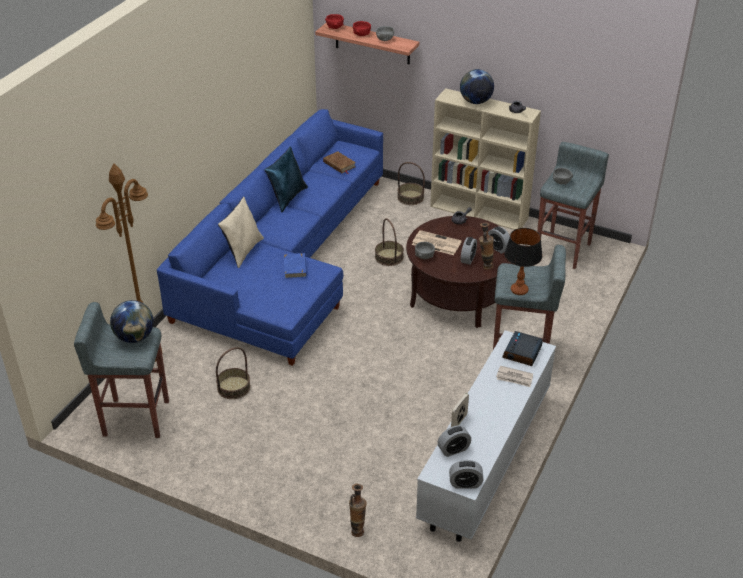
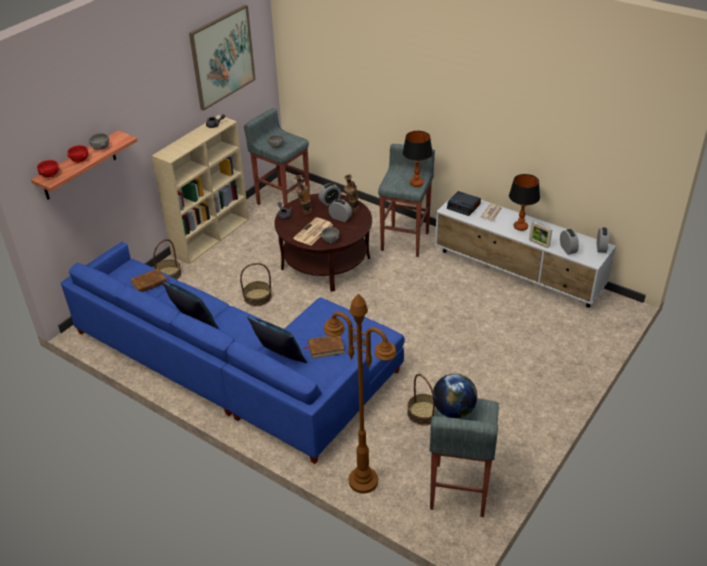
camera: 80 degrees left, 0 degrees up
(243, 251) = (278, 358): beige pillow -> blue pillow
(258, 276) = (326, 348): none -> brown book
(295, 267) = (318, 322): blue book -> none
(357, 529) = (591, 344): vase -> vase (304, 212)
(475, 102) = (186, 142): globe -> none
(491, 405) = (520, 227): none -> table lamp
(569, 59) = (222, 57): none -> picture

